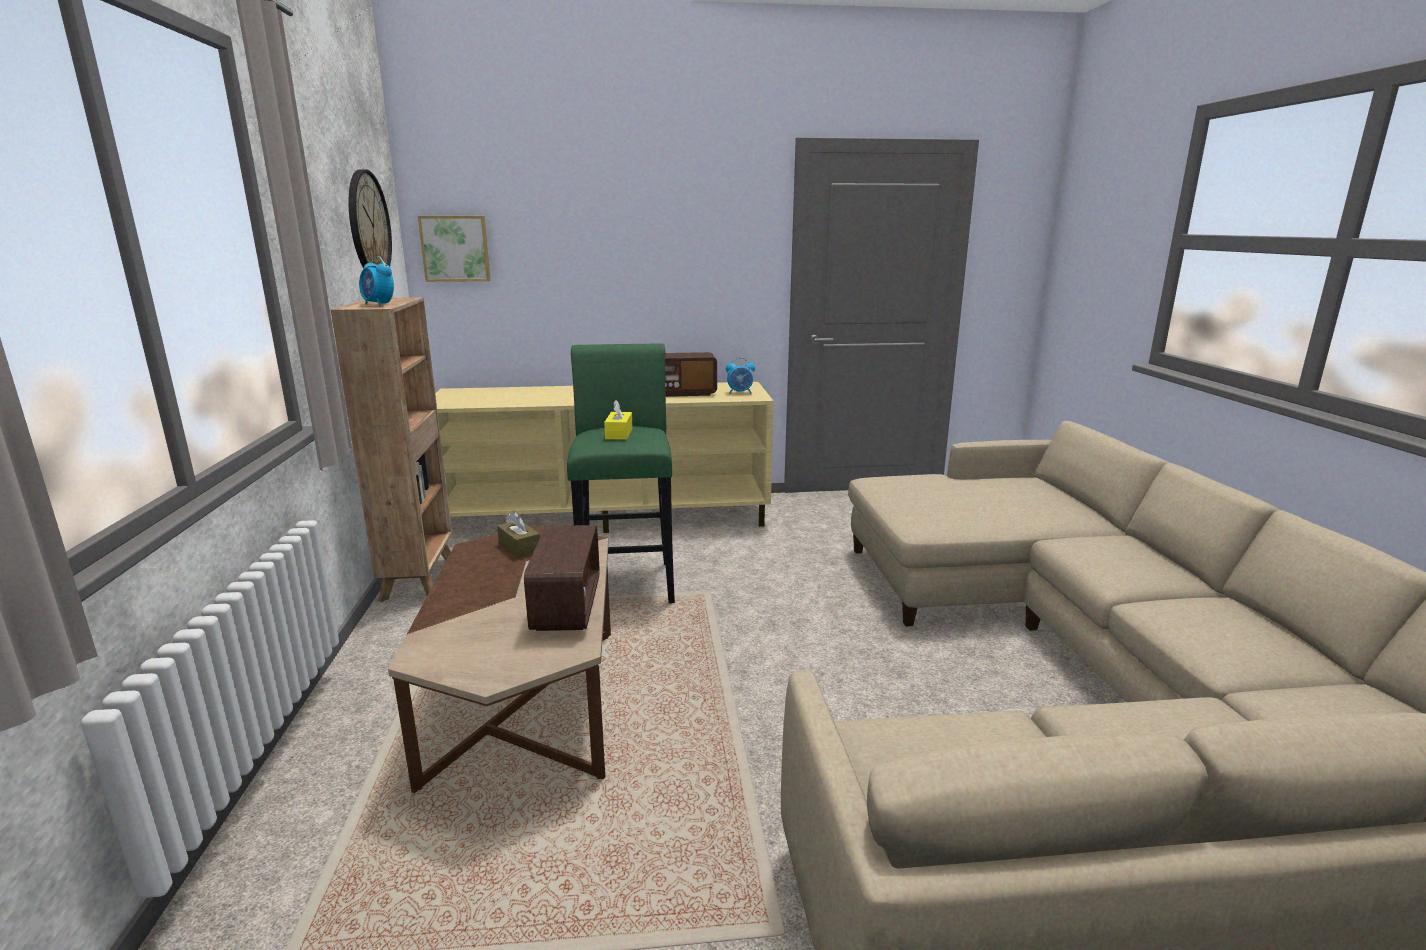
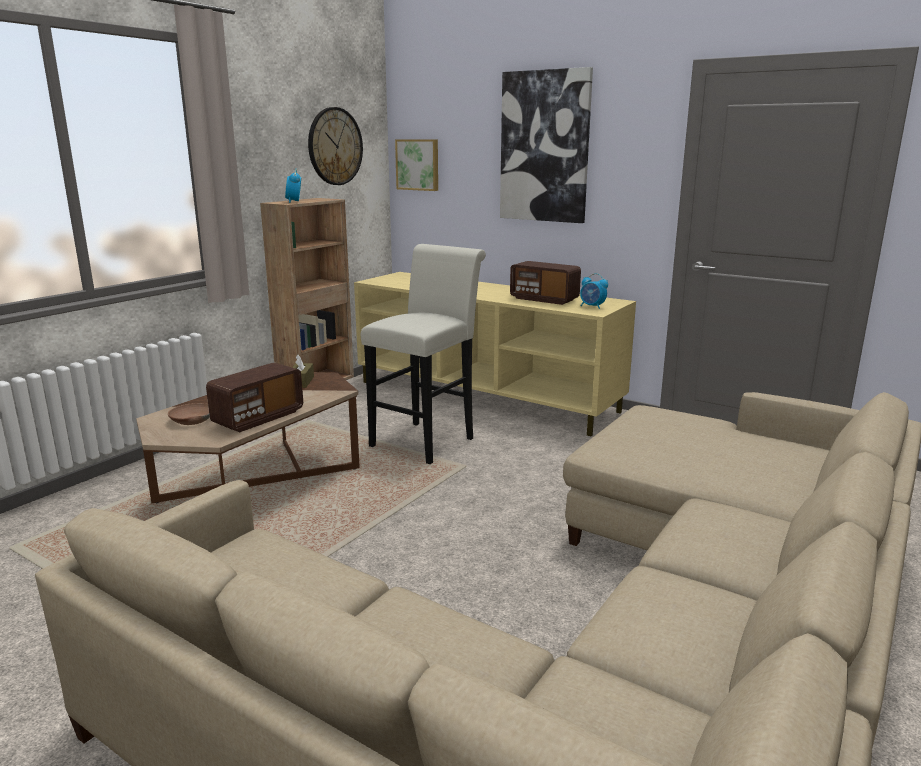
camera: 40 degrees right, 0 degrees up
(483, 640) = (191, 420): none -> brown bowl
(619, 434) = (416, 317): yellow tissue box -> none
(626, 580) = (427, 440): green stool -> white stool
(637, 225) = (545, 147): none -> picture

